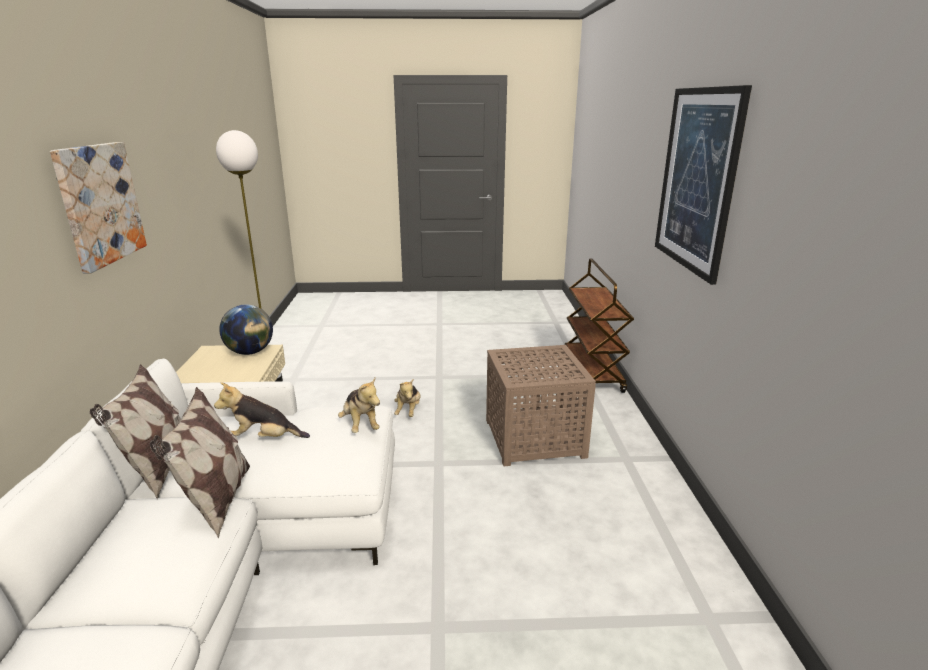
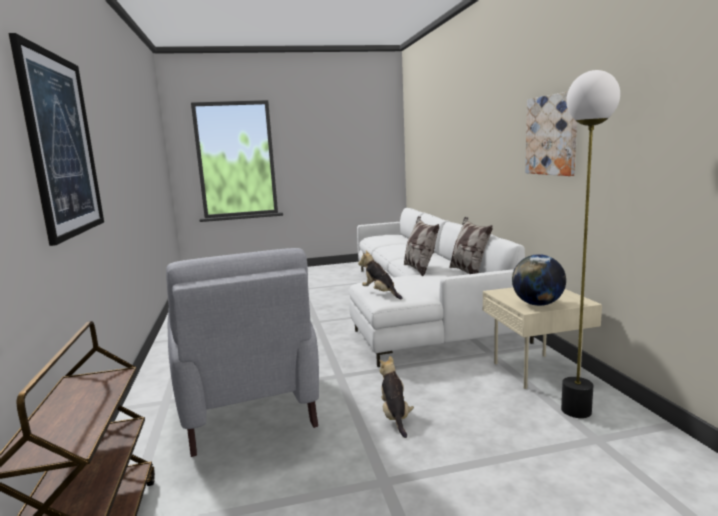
camera: 170 degrees right, 10 degrees down
(264, 438) = (430, 281): plush toy -> none
(535, 437) = (247, 409): brown side table -> grey armchair

